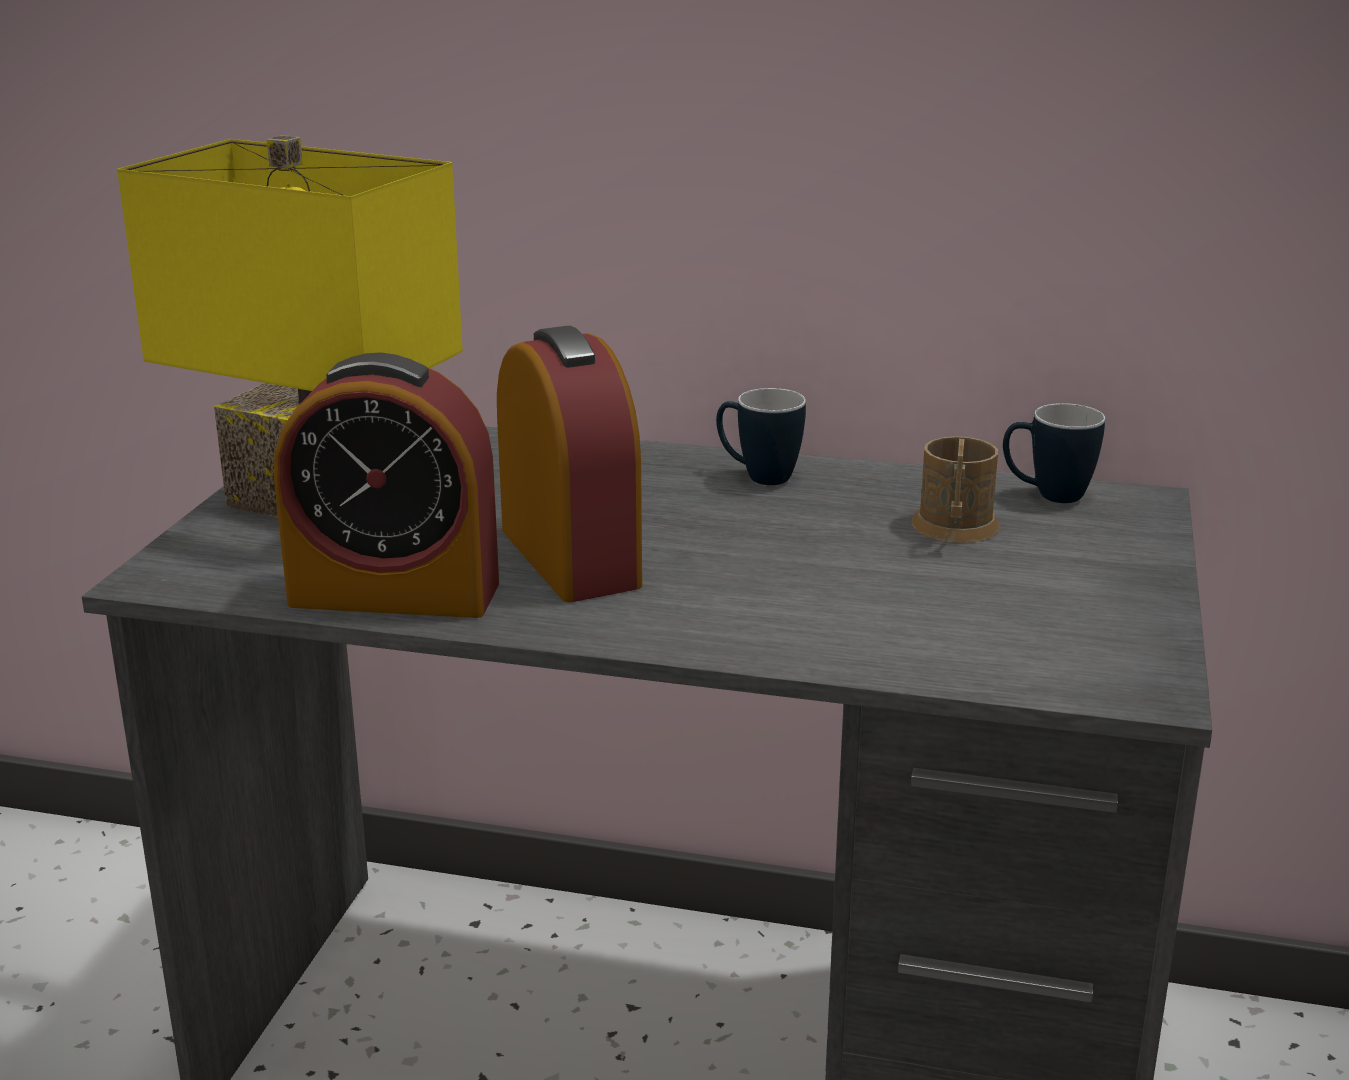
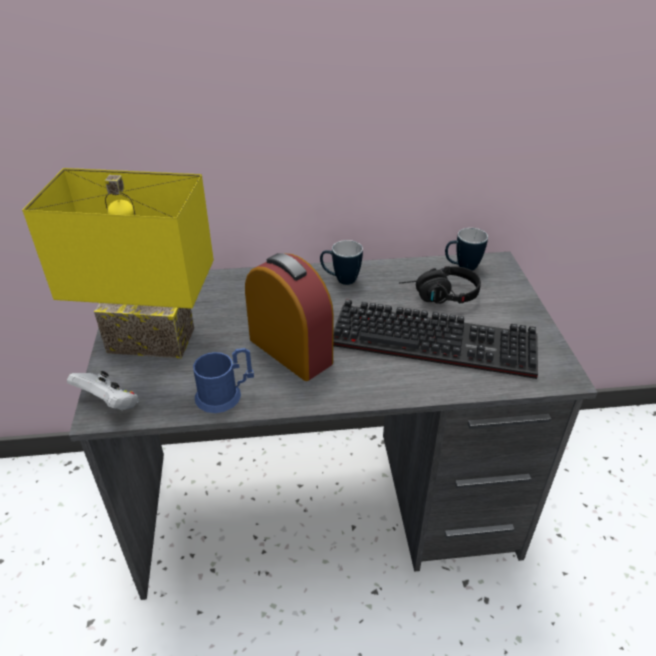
camera: 20 degrees left, 15 degrees up
(180, 570) = (110, 404): none -> white game controller
(394, 593) = (225, 394): alarm clock -> blue mug
(894, 591) = (437, 340): none -> keyboard
(954, 530) = (439, 296): brown mug -> black headphones

